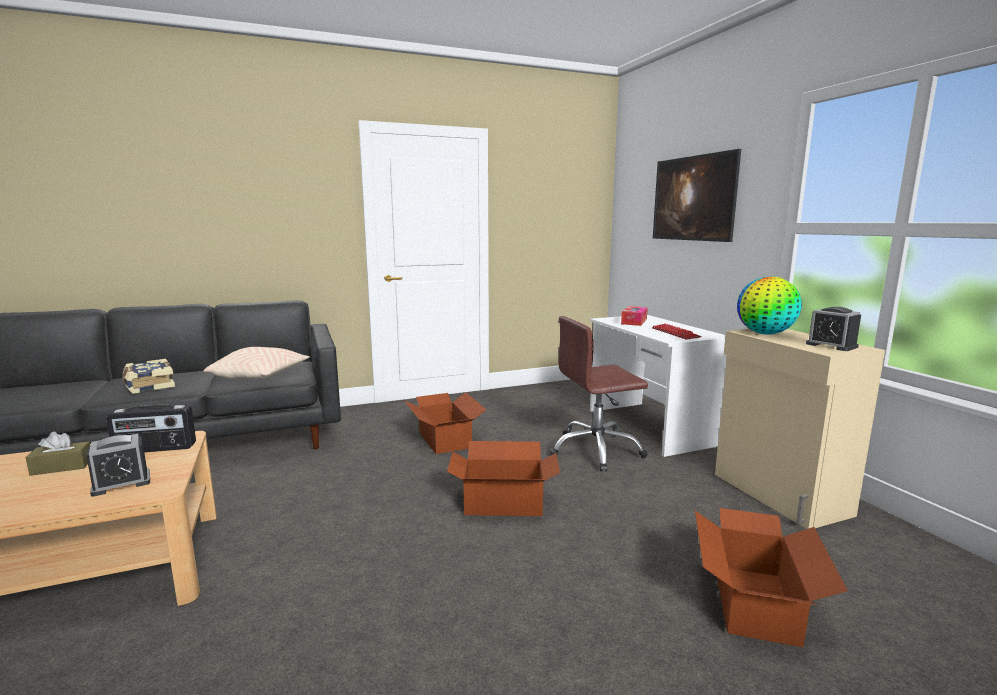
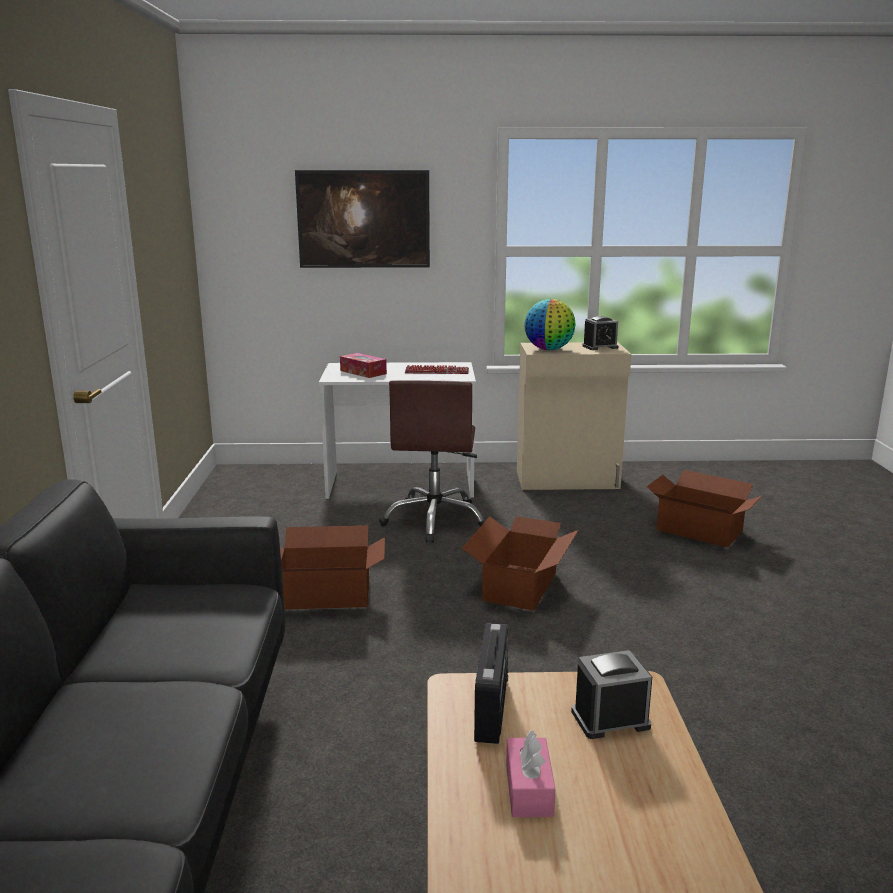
camera: 70 degrees left, 5 degrees up
(62, 467) = (529, 789): brown tissue box -> pink tissue box
(121, 483) = (610, 719): alarm clock -> alarm clock turned 90 degrees counterclockwise
(148, 385) = (122, 751): book -> none
(260, 376) = (198, 626): beige pillow -> none

